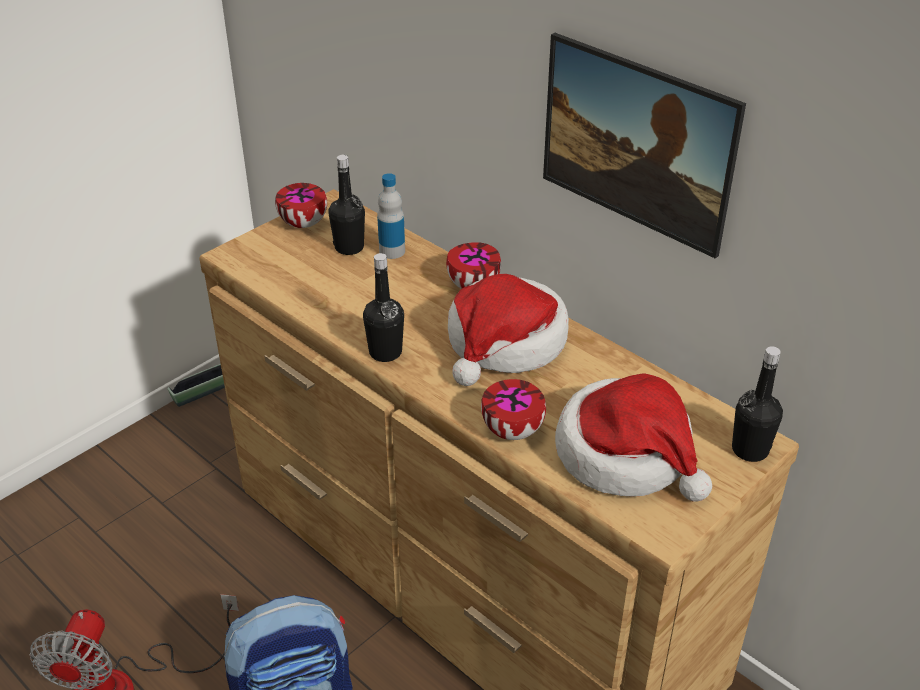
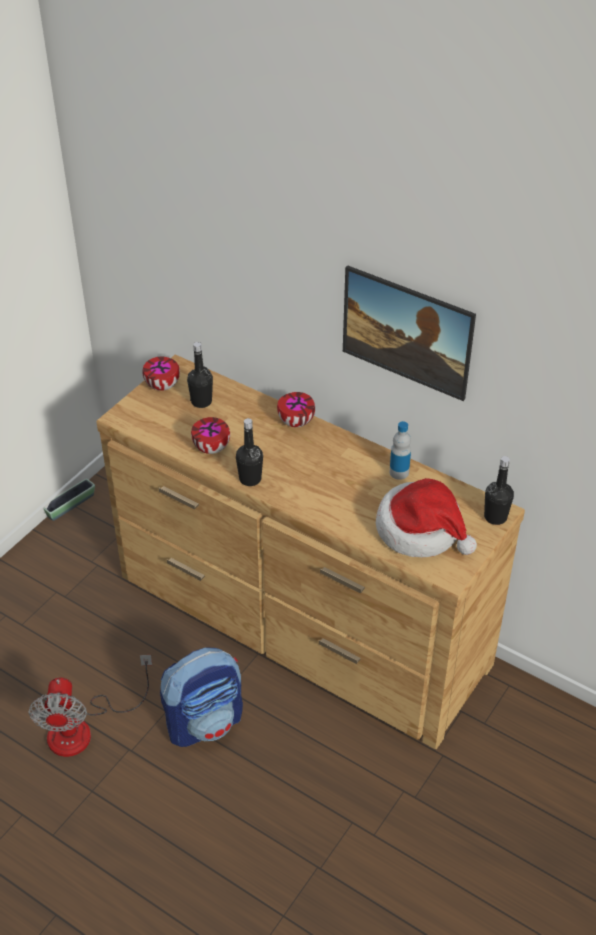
camera: 10 degrees left, 5 degrees up
(392, 251) = (232, 401): bottle -> bottle (399, 472)
(505, 343) = (327, 463): hat -> none
(511, 431) = (346, 524): bowl -> bowl (211, 448)

